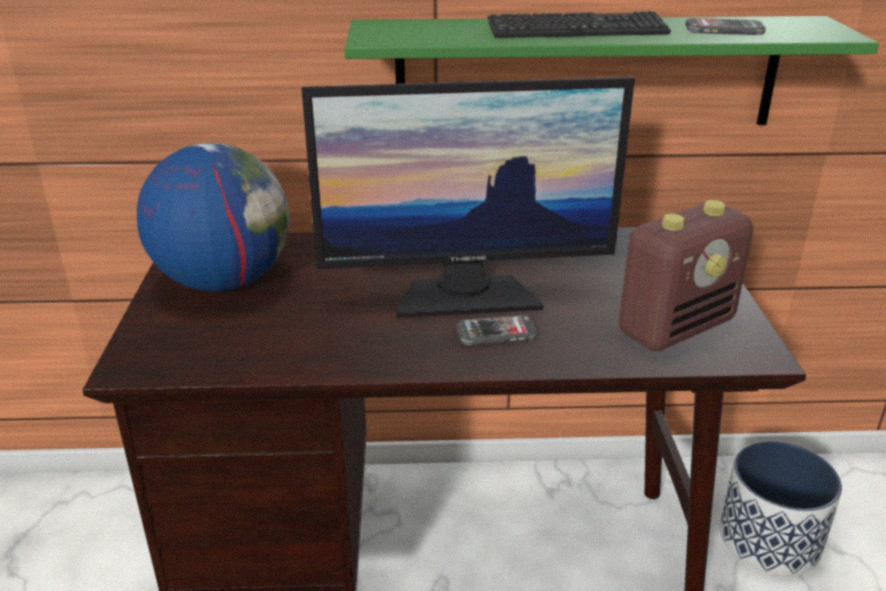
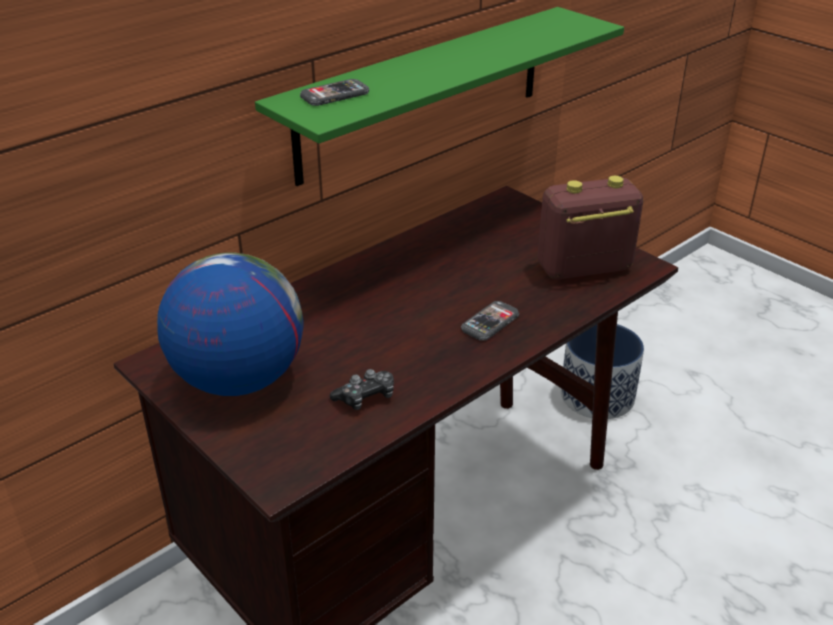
camera: 40 degrees left, 5 degrees up
(290, 340) = (366, 397): none -> game controller
(465, 294) = (432, 304): monitor -> none
(576, 30) = (442, 65): keyboard -> none
(676, 327) = (583, 268): radio -> radio turned 120 degrees counterclockwise
(724, 30) = (528, 38): phone -> phone (335, 95)

